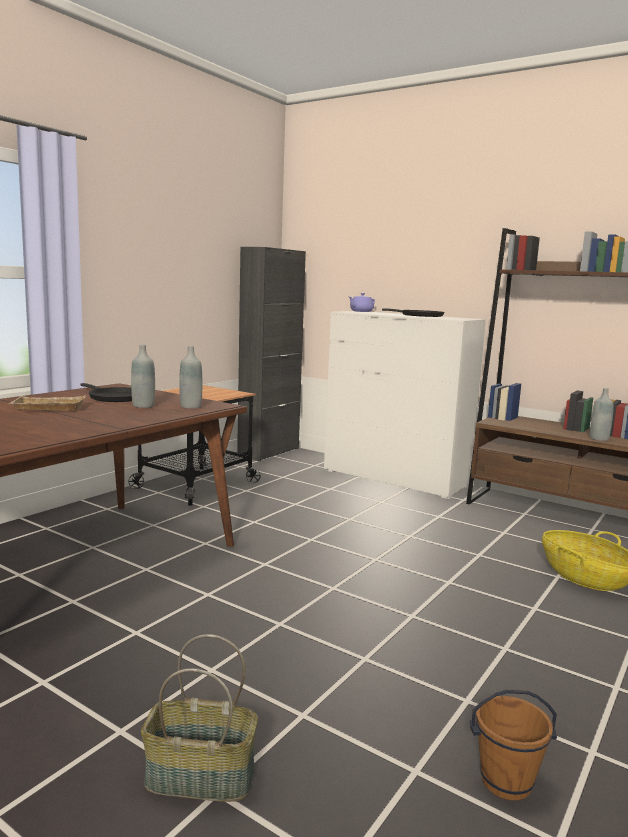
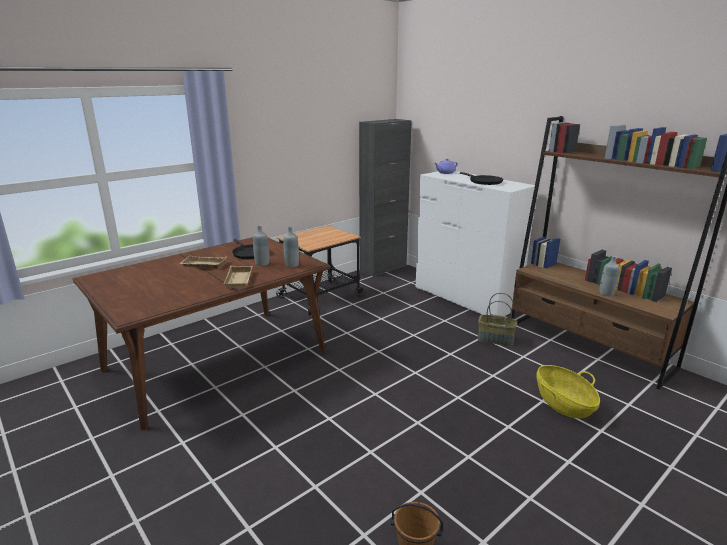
camera: 15 degrees right, 10 degrees up
(121, 420) = (240, 280): none -> beige tray
(198, 778) = (242, 517): basket -> basket (495, 339)

